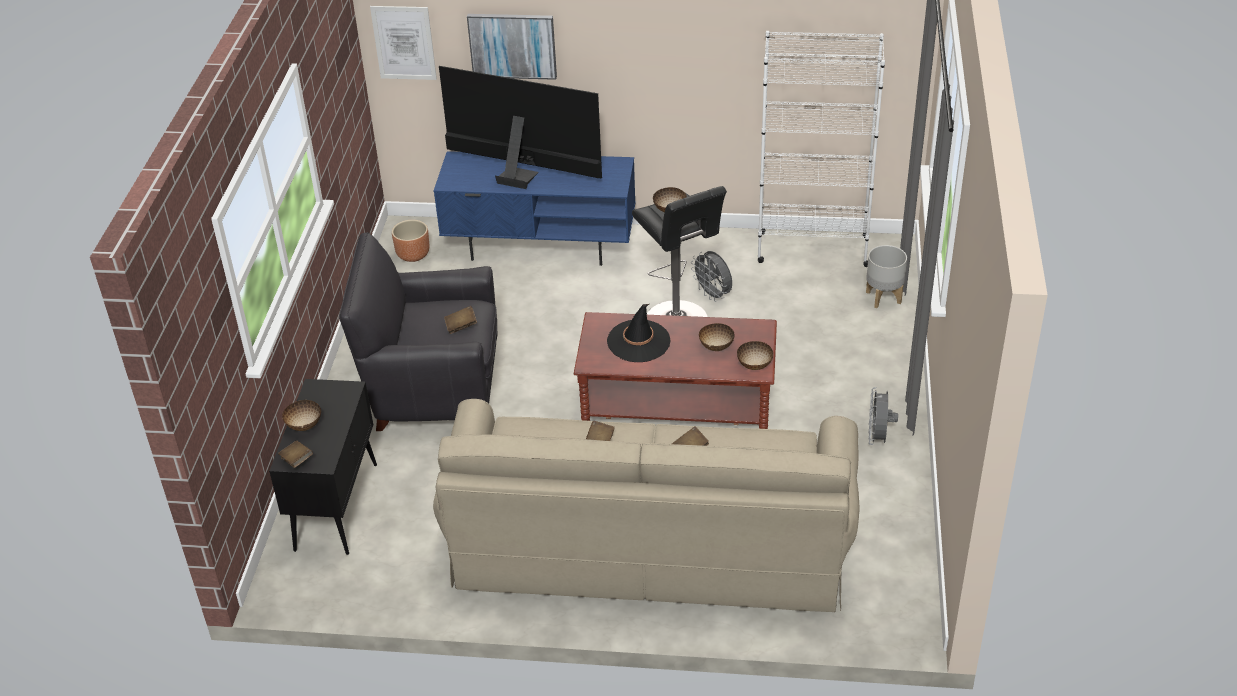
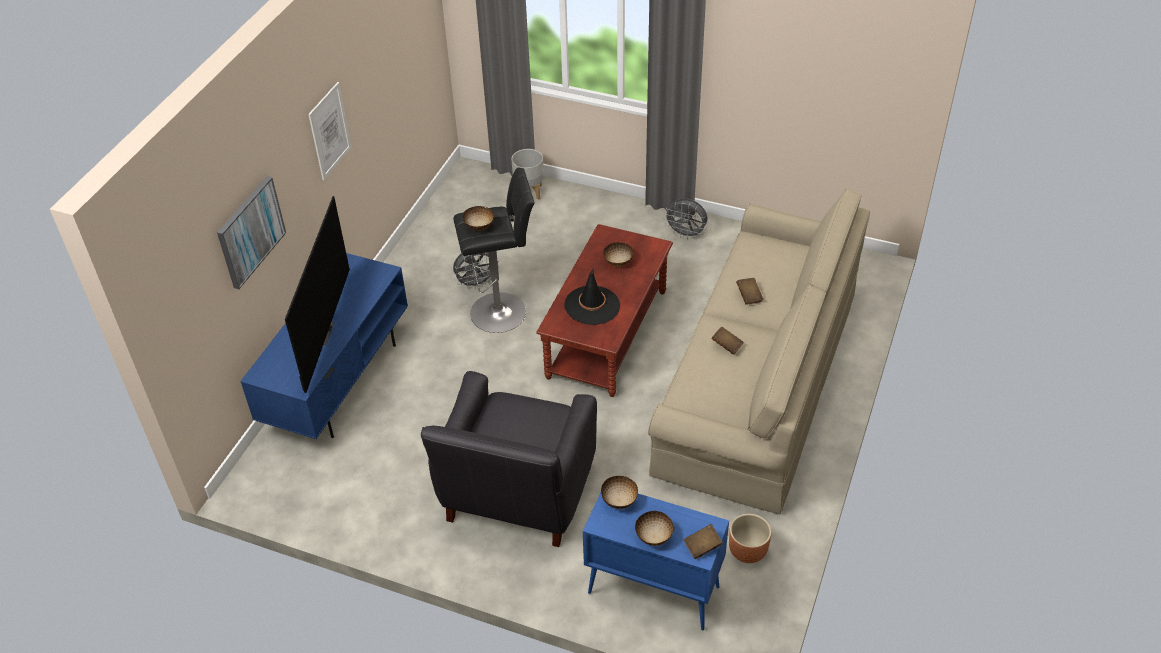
camera: 75 degrees left, 5 degrees up
(336, 506) = (652, 589): black cabinet -> blue cabinet
(404, 42) = (182, 310): picture -> picture (330, 131)
(413, 255) = (297, 484): brown planter -> brown planter (748, 551)
(461, 326) = (526, 415): brown book -> none
(519, 175) = (320, 332): television -> television turned 150 degrees clockwise
(754, 365) = (649, 247): bowl -> bowl (619, 501)
(812, 249) = (447, 214): white bookcase -> none

